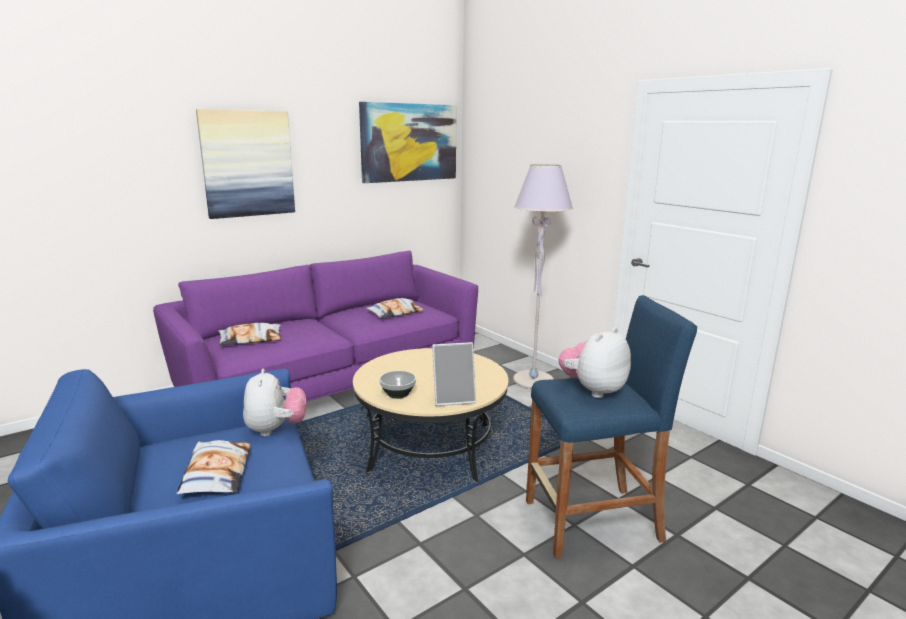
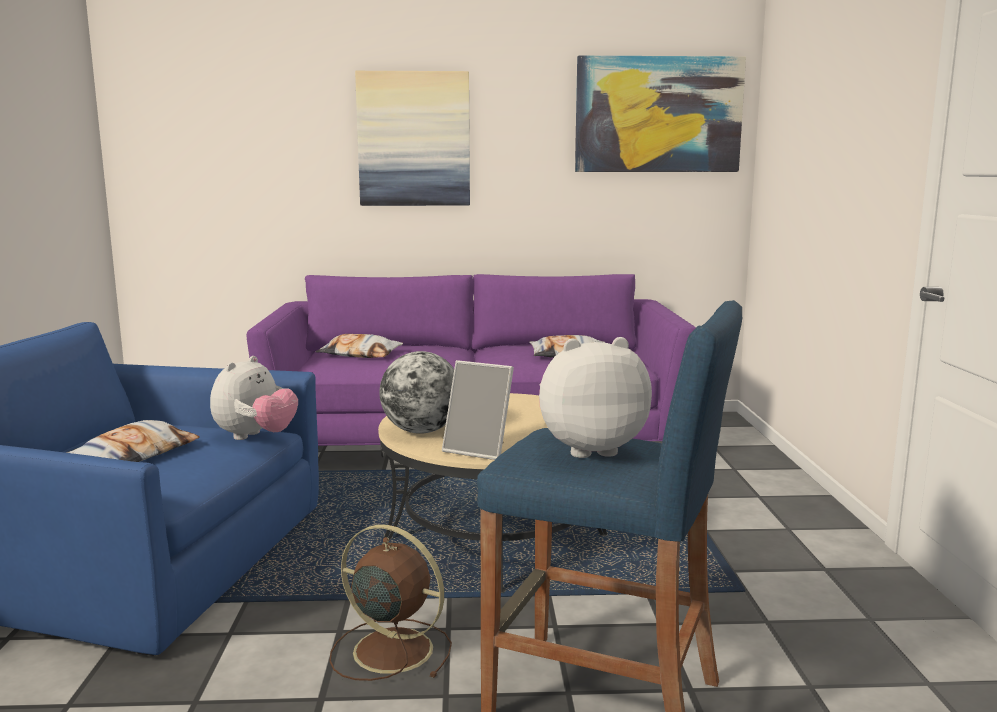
camera: 35 degrees right, 5 degrees down
(398, 394) = (421, 431): bowl -> globe
(462, 542) = (390, 649): none -> brown fan
(533, 381) = (762, 501): grey floor lamp -> none

